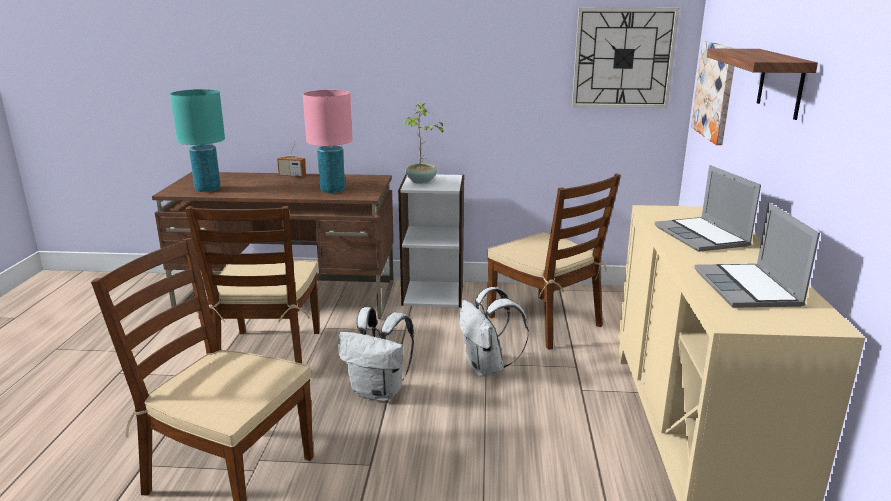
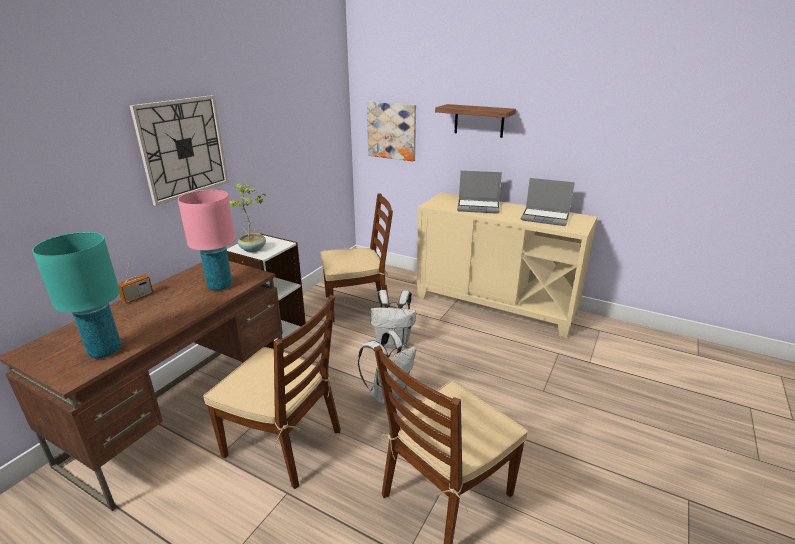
camera: 65 degrees left, 5 degrees up
(623, 58) = (323, 119): wall clock -> wall clock (183, 148)

